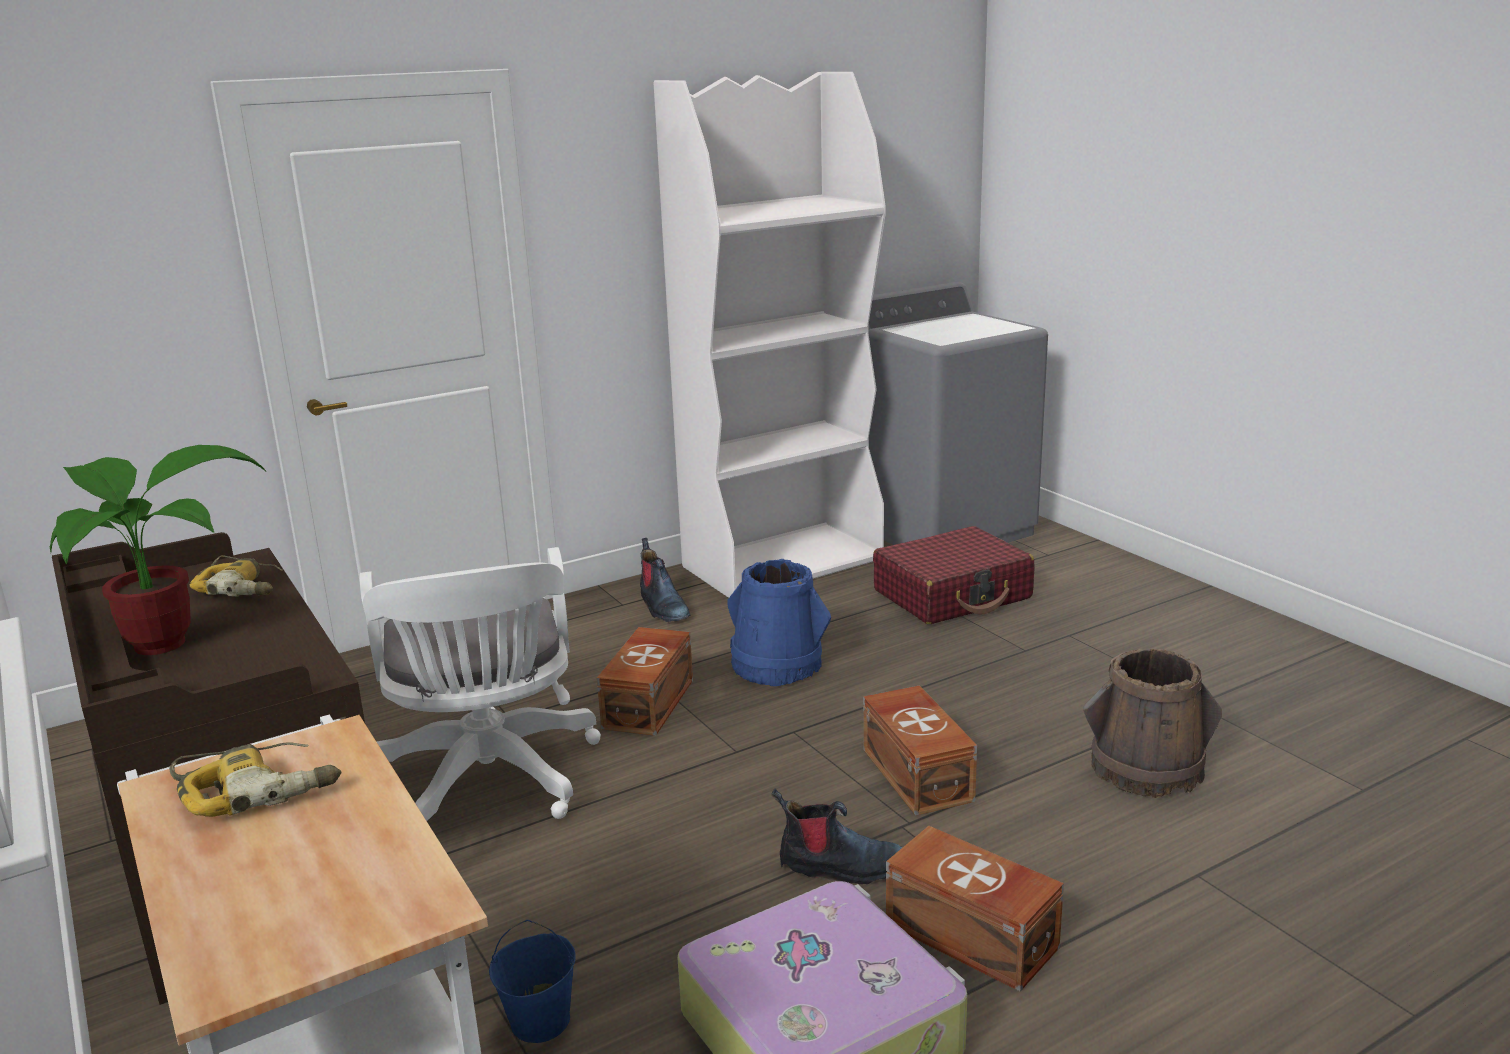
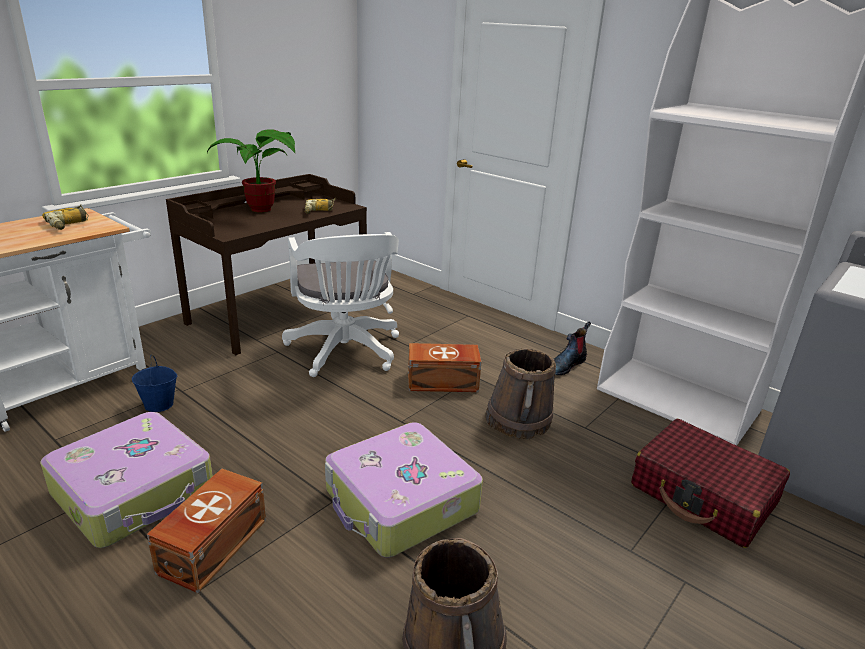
camera: 70 degrees right, 5 degrees up
(490, 782) = (345, 353): white office chair -> white office chair turned 75 degrees counterclockwise
(777, 665) = (518, 420): blue bucket -> brown bucket
(840, 868) = (282, 480): boot -> none
(918, 773) = (400, 502): brown storage box -> suitcase

